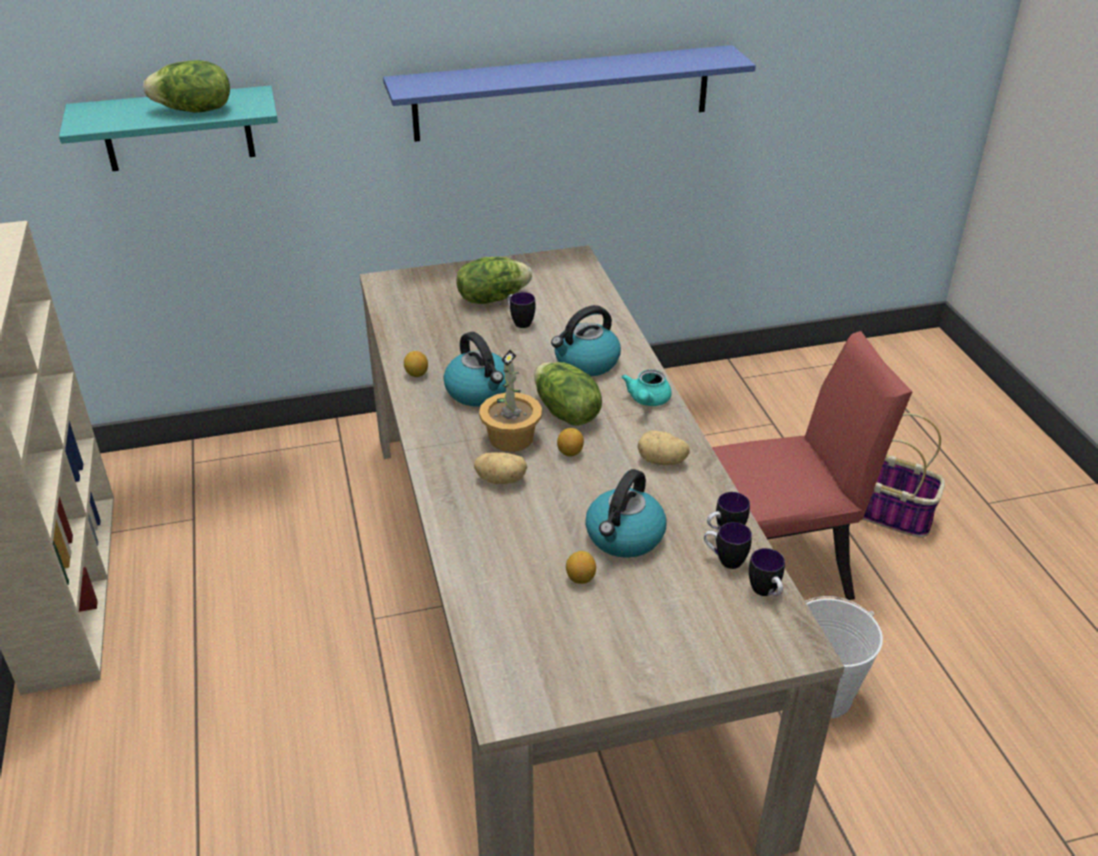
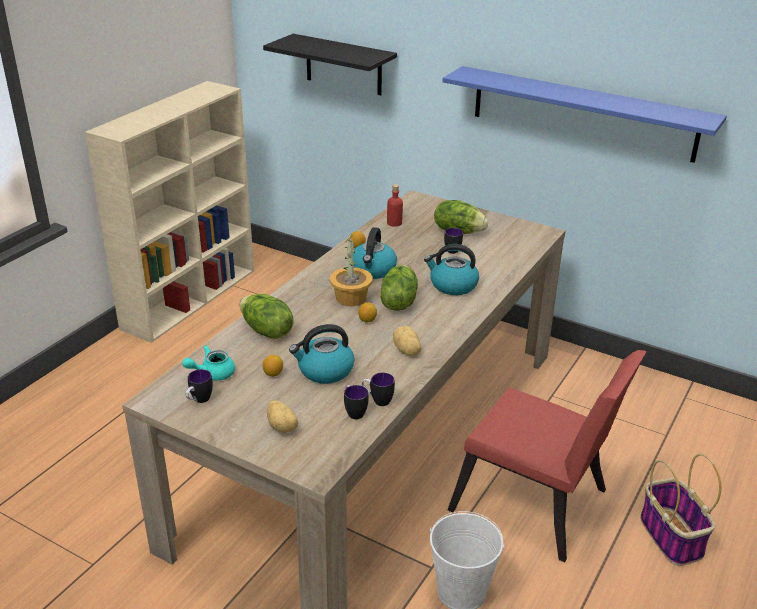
camera: 45 degrees right, 5 degrees down
(177, 129) = (343, 65): turquoise shelf -> black shelf
(194, 110) = (337, 52): lettuce -> lettuce (266, 331)
(409, 323) = (394, 223): none -> red bottle
(501, 479) = (314, 313): potato -> potato (282, 427)
(647, 401) = (452, 320): turquoise teapot -> turquoise teapot (212, 373)
(766, 593) = (346, 439): mug -> mug (199, 401)

